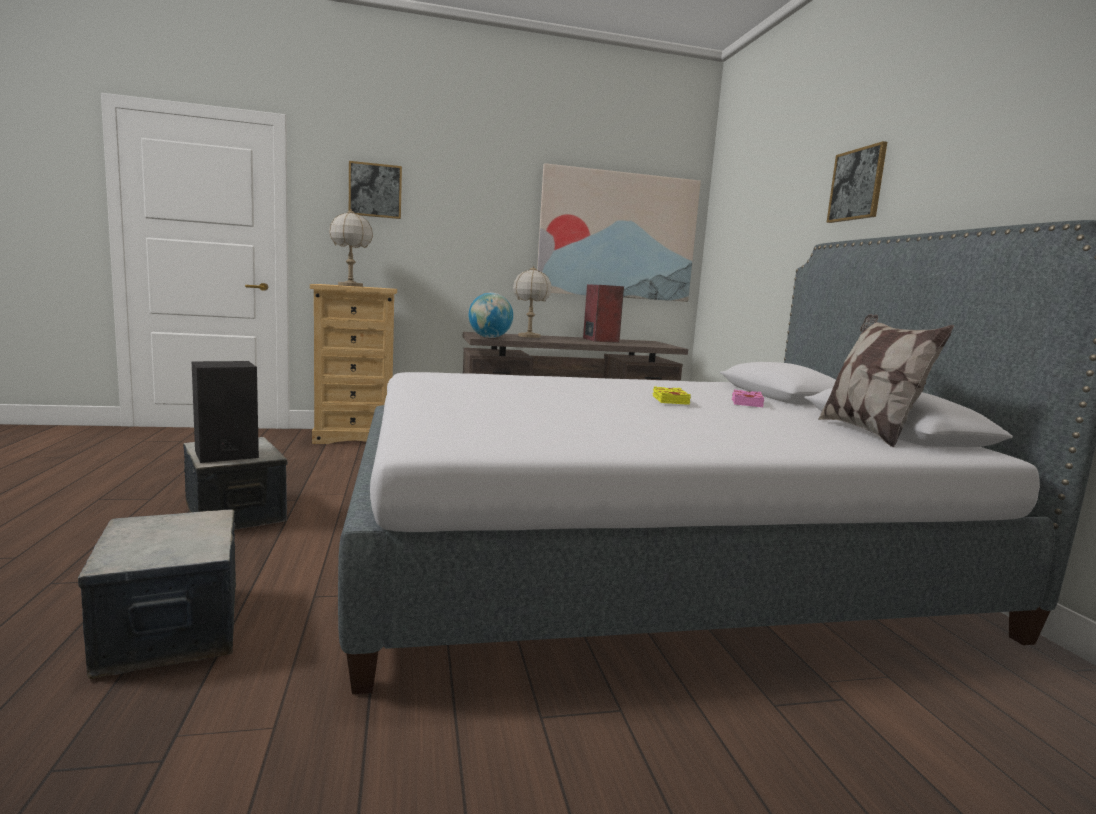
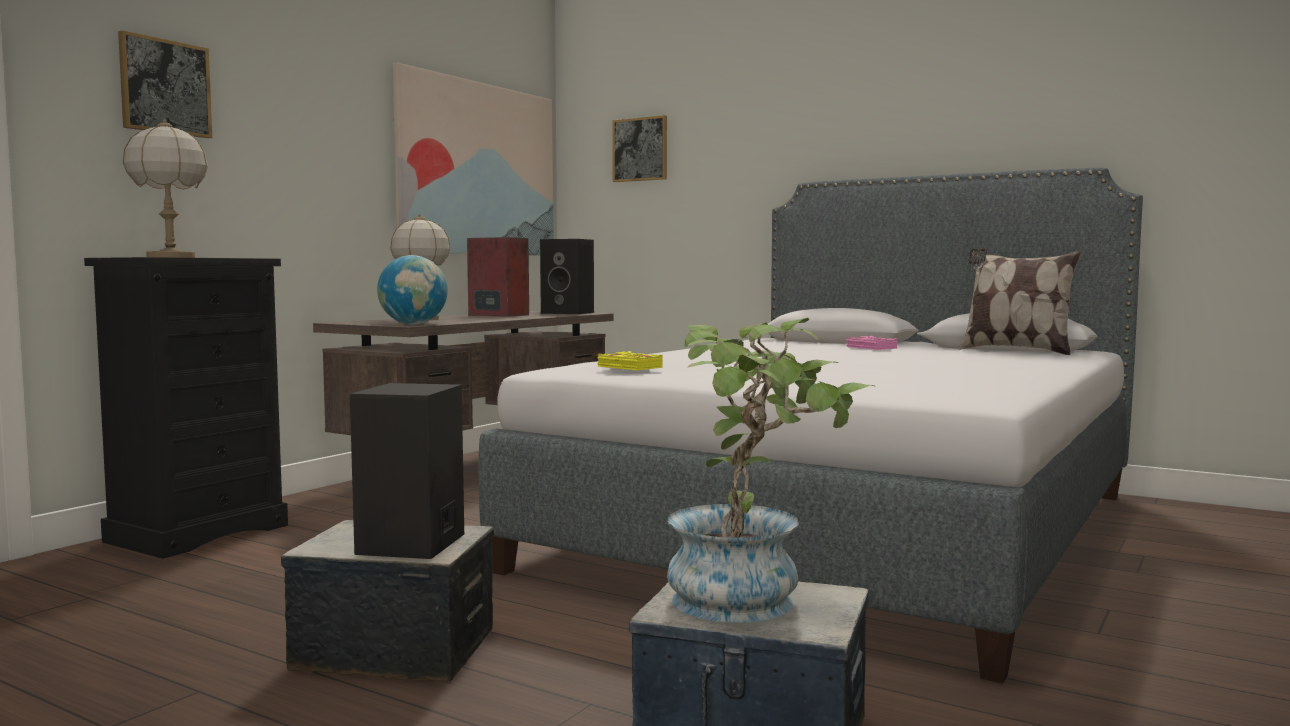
camera: 45 degrees left, 5 degrees down
(167, 536) = (752, 601): none -> potted plant
(355, 437) = (198, 533): beige dresser -> black dresser
(659, 345) = (569, 313): none -> black speaker
(669, 400) = (844, 353): yellow book -> yellow book (629, 367)
(857, 184) = (828, 123): picture -> picture (640, 149)

